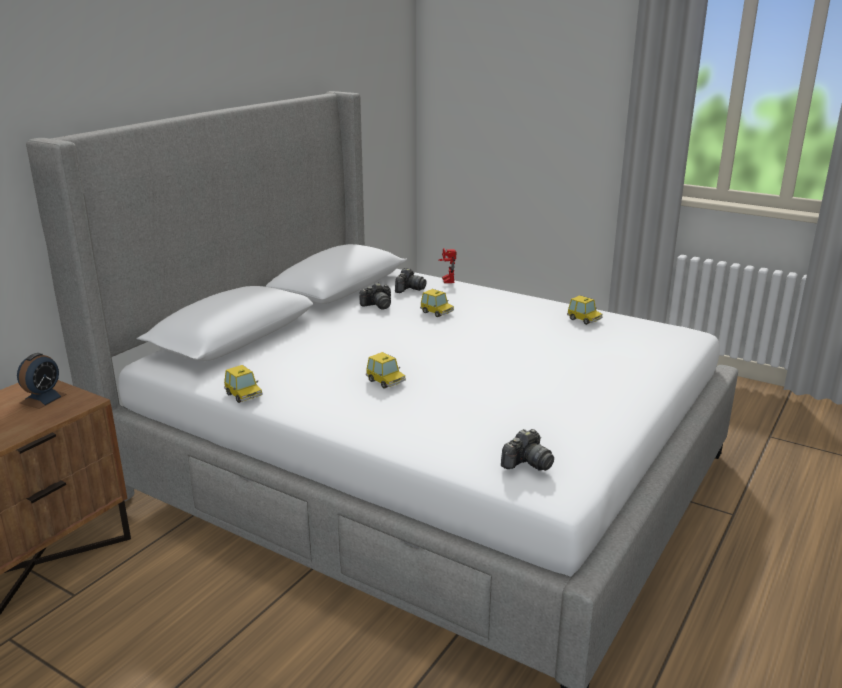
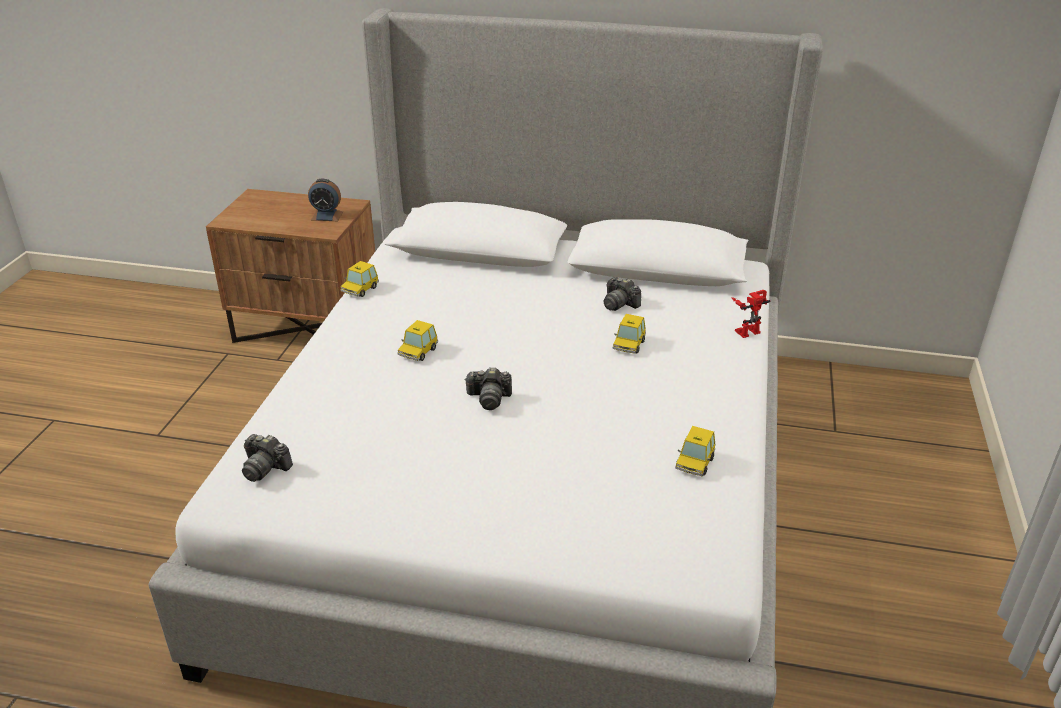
camera: 70 degrees right, 10 degrees up
(409, 289) = (689, 312): camera -> camera (489, 398)

